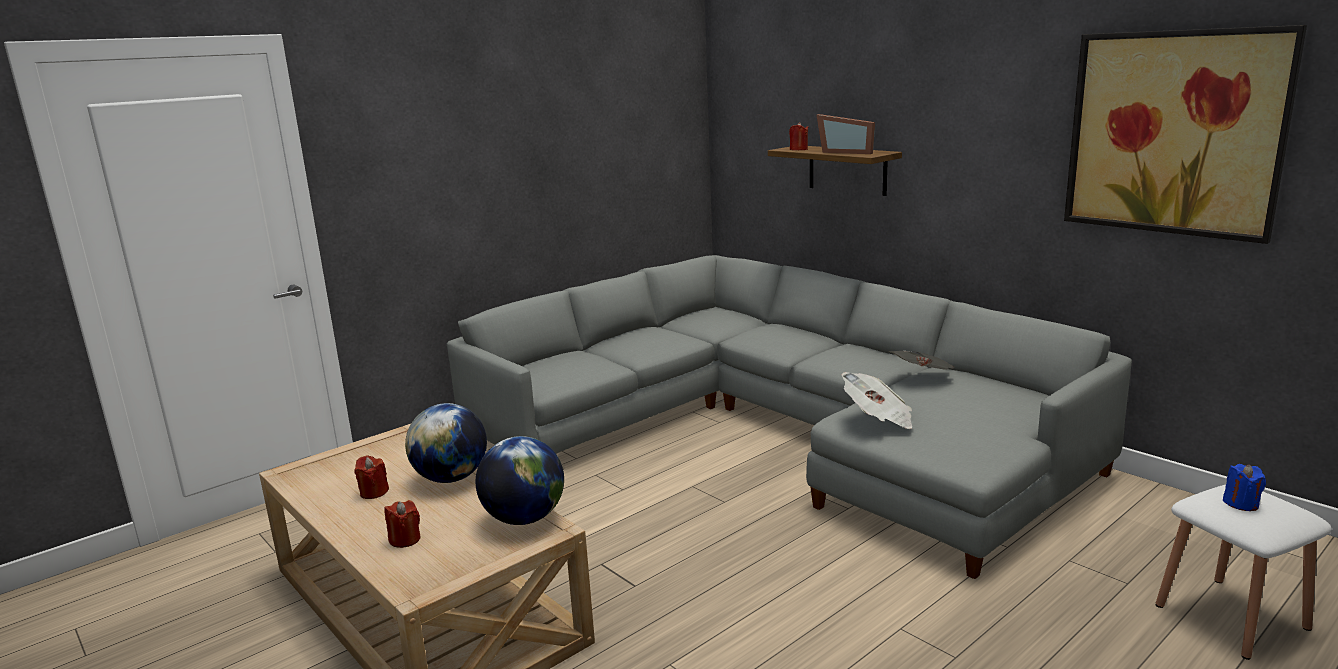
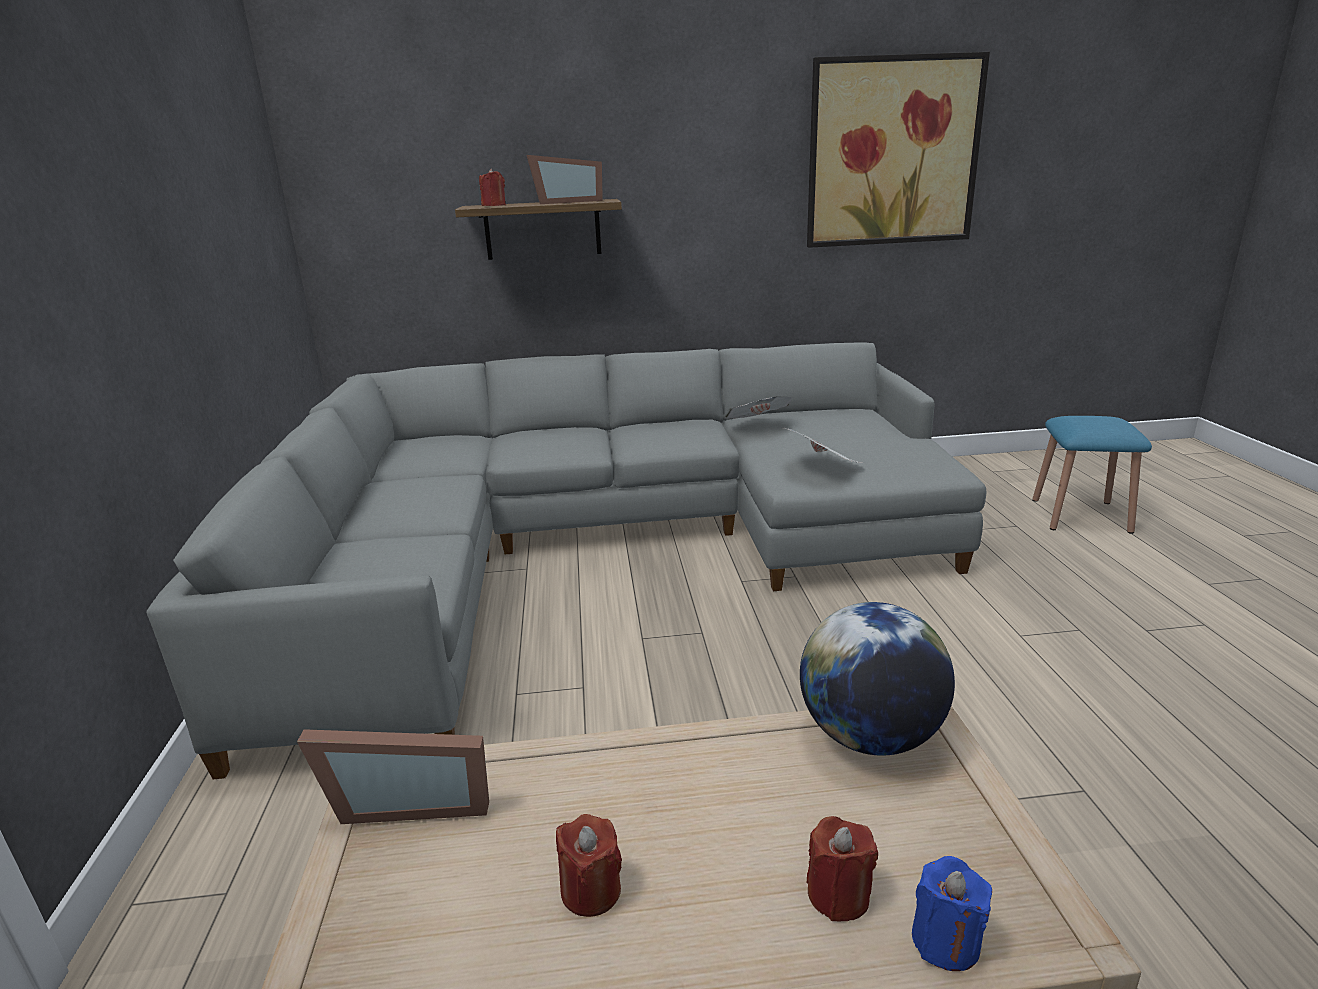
camera: 55 degrees left, 5 degrees up
(396, 443) = (411, 801): none -> picture frame
(451, 478) = (648, 772): globe -> none
(1231, 616) = (1080, 515): white stool -> blue stool
(1241, 503) = (1098, 424): blue candle -> blue candle (945, 941)

